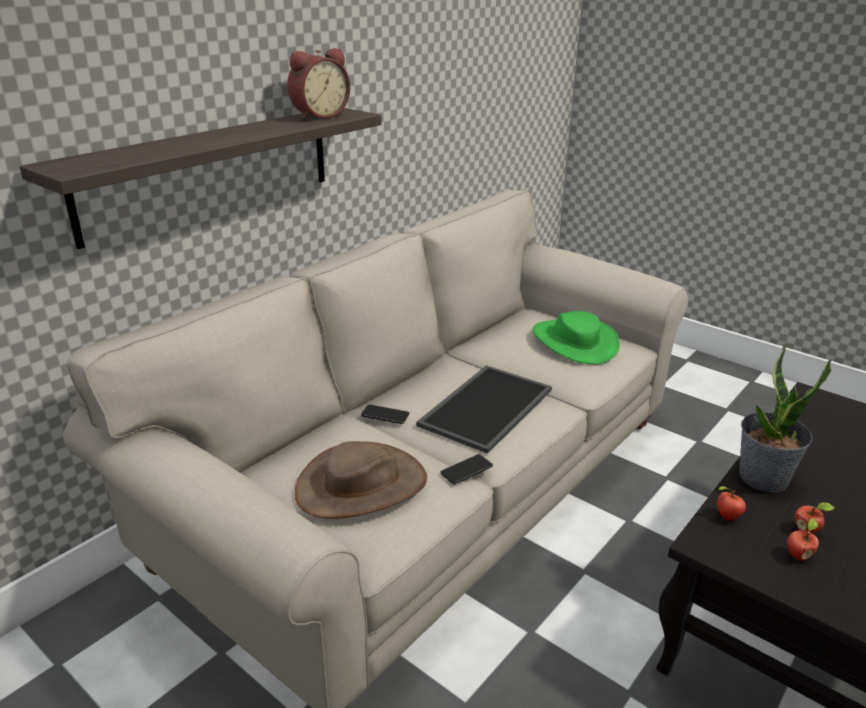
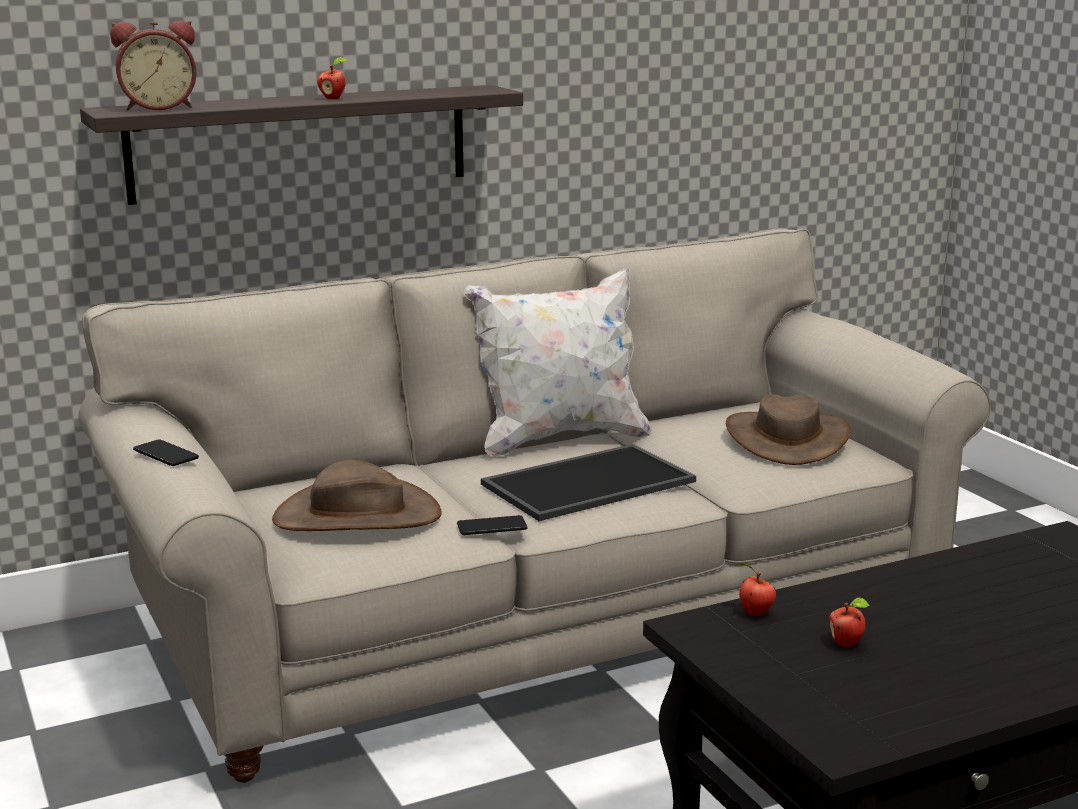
camera: 25 degrees right, 10 degrees down
(318, 116) = (445, 90): alarm clock -> alarm clock (159, 108)
(385, 415) = (454, 470): phone -> phone (165, 454)
(429, 368) = (559, 438): none -> white pillow
(574, 342) = (787, 439): green hat -> brown hat
(763, 478) = (858, 593): potted plant -> none
(797, 555) = (801, 659): apple -> apple (333, 98)

